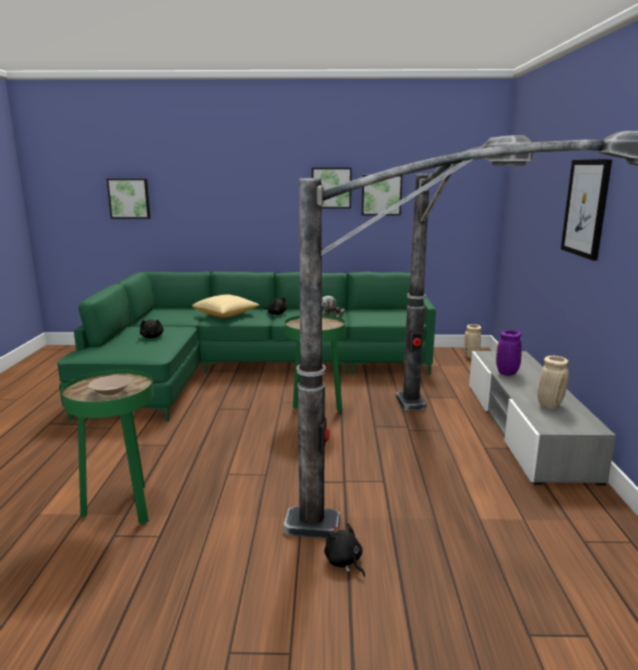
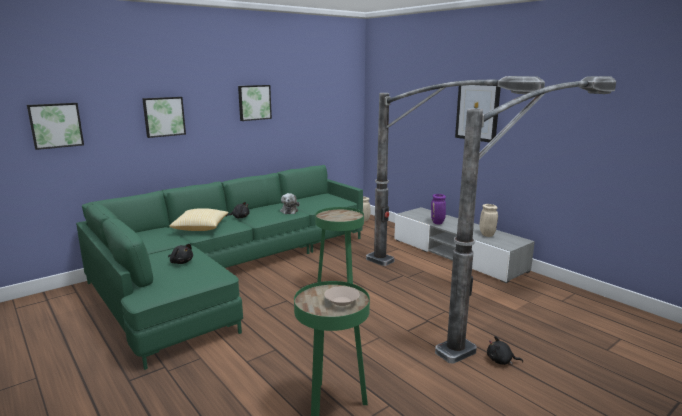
camera: 40 degrees left, 0 degrees up
(381, 195) = (290, 106): picture -> picture (164, 116)

